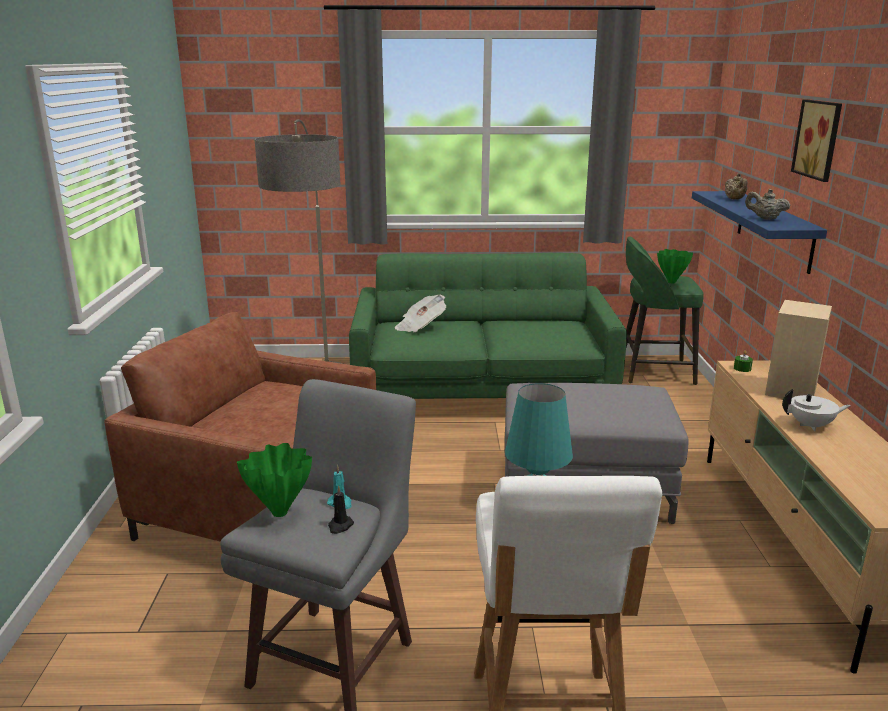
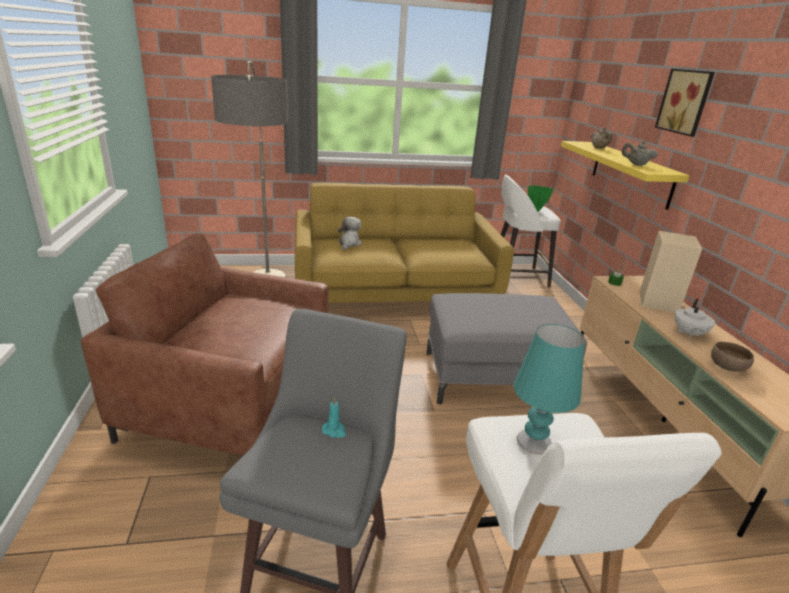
camera: 10 degrees left, 5 degrees up
(281, 512) = (278, 445): green vase -> none
(340, 526) = (341, 459): black candle -> none
(420, 327) = (349, 243): newspaper -> plush toy
(482, 390) = (394, 293): green sofa -> yellow sofa
(653, 371) = (516, 276): green stool -> white stool
(774, 229) = (631, 173): blue shelf -> yellow shelf
(811, 426) = (688, 333): white teapot -> white teapot turned 120 degrees clockwise
(842, 462) = (727, 367): none -> brown bowl

